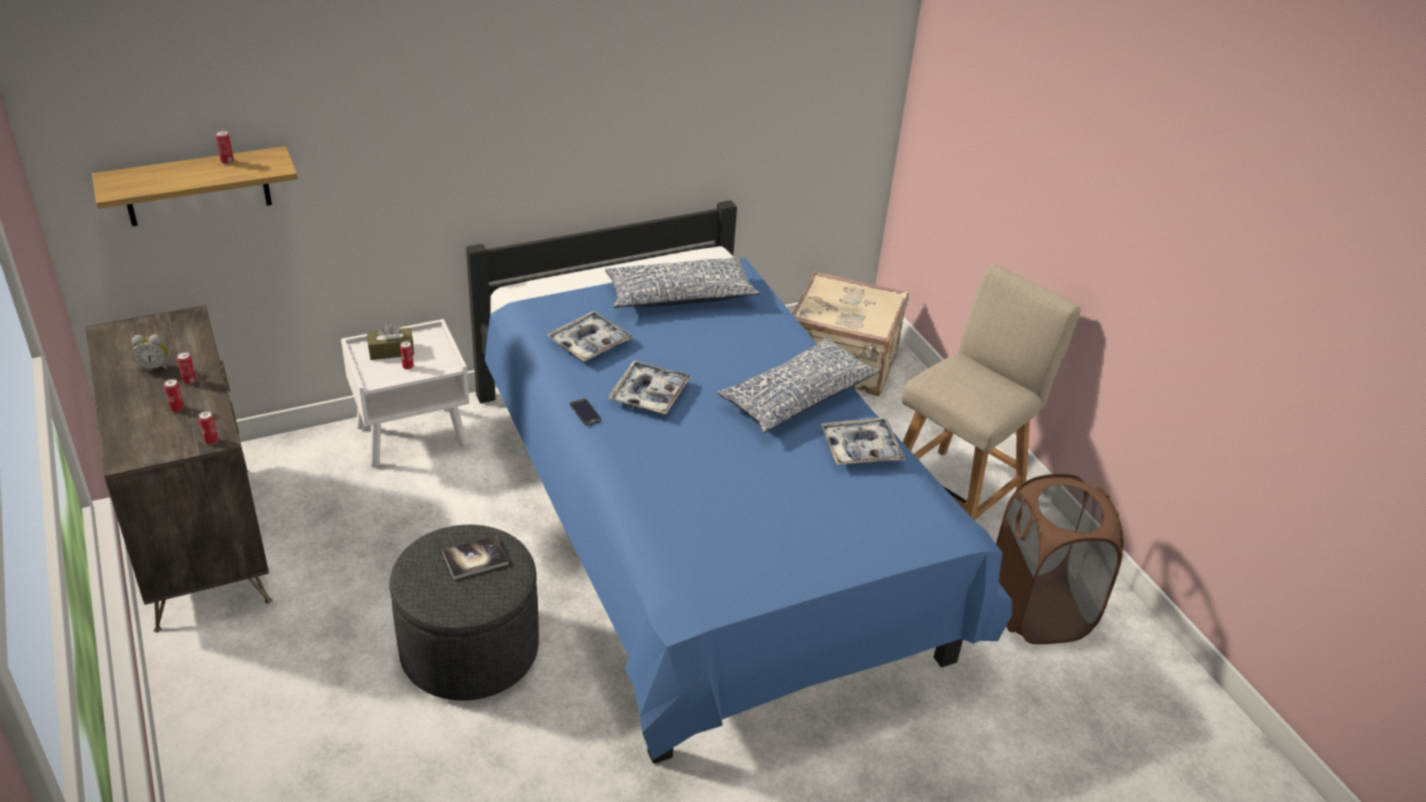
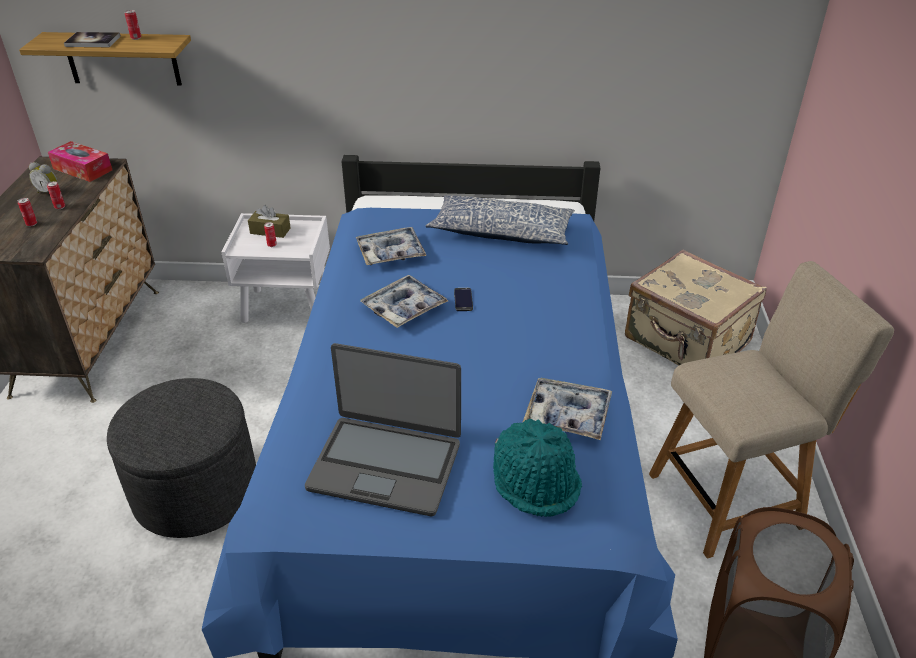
camera: 30 degrees right, 0 degrees up
(164, 330) = (82, 169): none -> tissue box
(211, 441) = (28, 252): can -> none
(475, 559) = (191, 411): book -> book (93, 41)
(585, 412) = (336, 308): phone -> phone (463, 300)
(748, 533) = (386, 464): none -> laptop
(796, 396) = (539, 346): pillow -> none
(874, 507) = (536, 481): none -> turquoise hat

